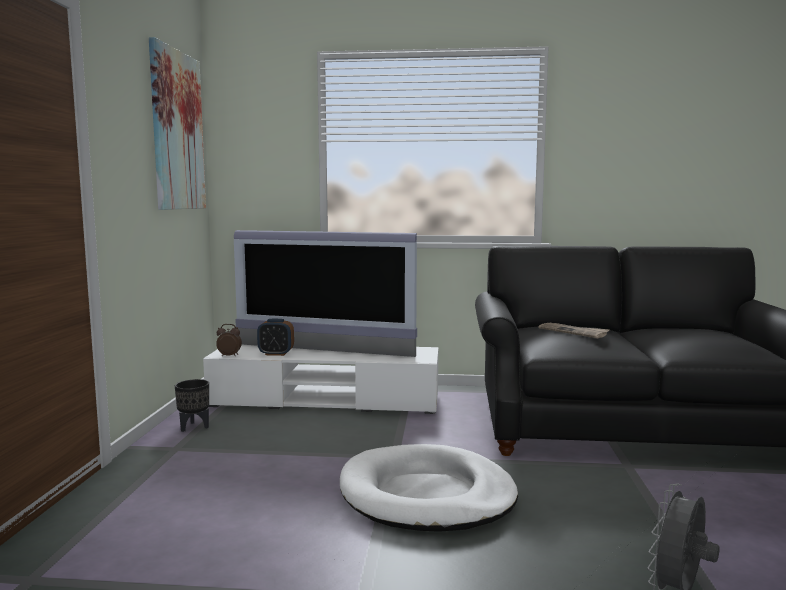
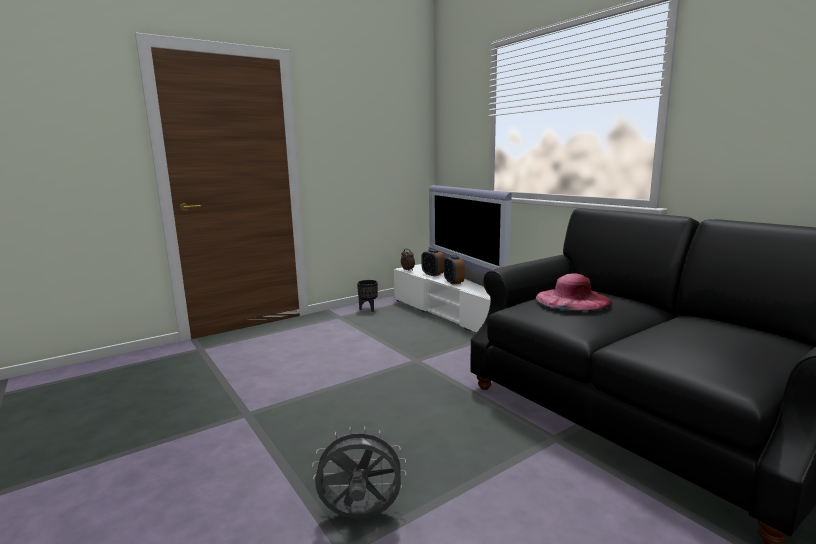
camera: 50 degrees right, 5 degrees up
(177, 131) = (393, 118): picture -> none
(325, 356) = (453, 282): none -> alarm clock
(426, 495) = (380, 387): white dog bed -> none
(573, 332) = (573, 299): newspaper -> pink hat

